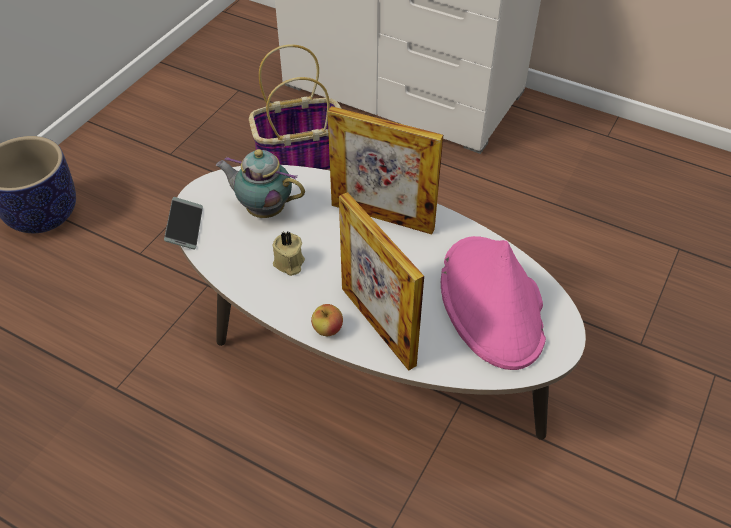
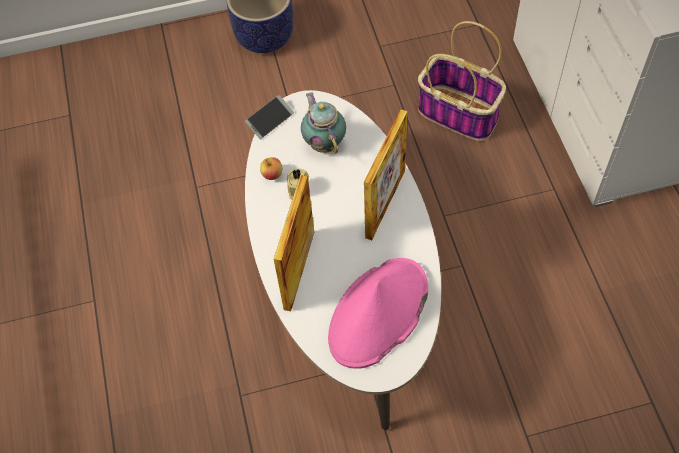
camera: 50 degrees right, 10 degrees up
(327, 329) = (271, 248): apple -> apple (272, 175)
(382, 217) = (385, 203): picture frame -> picture frame turned 135 degrees counterclockwise

